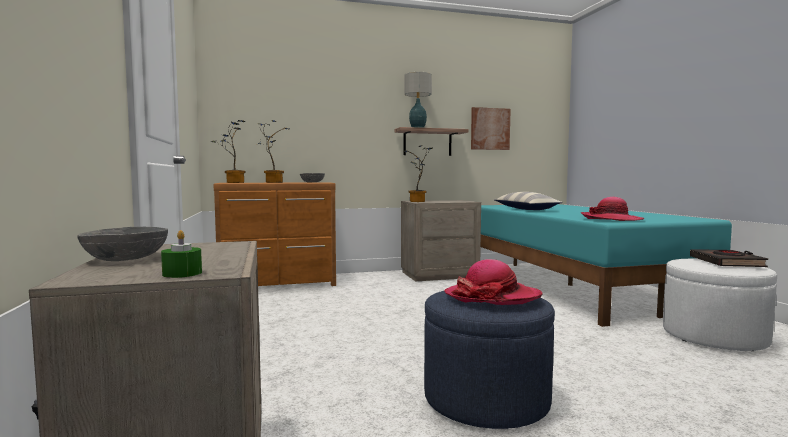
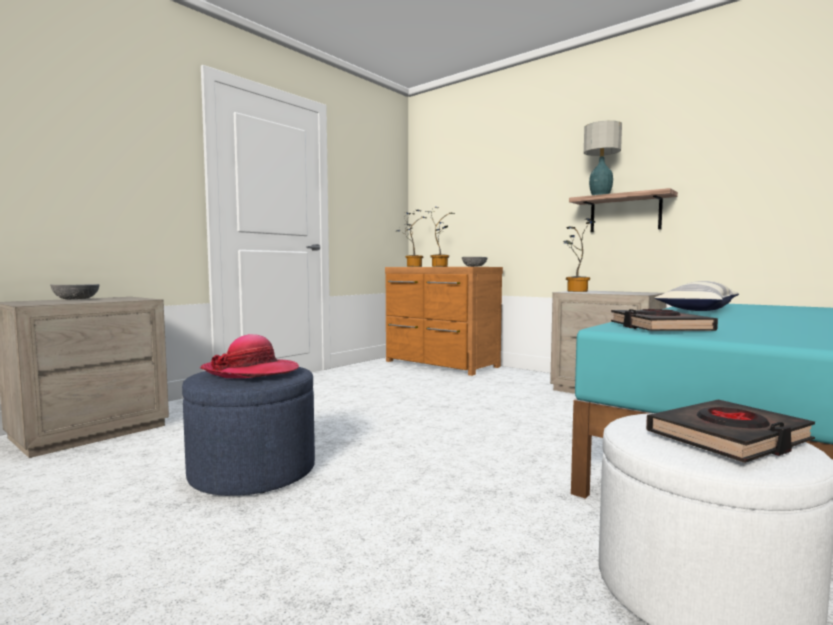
camera: 55 degrees right, 0 degrees up
(182, 273) = (26, 303): green candle -> none
(490, 129) = (735, 182): picture -> none
(611, 219) = (659, 327): hat -> black book

